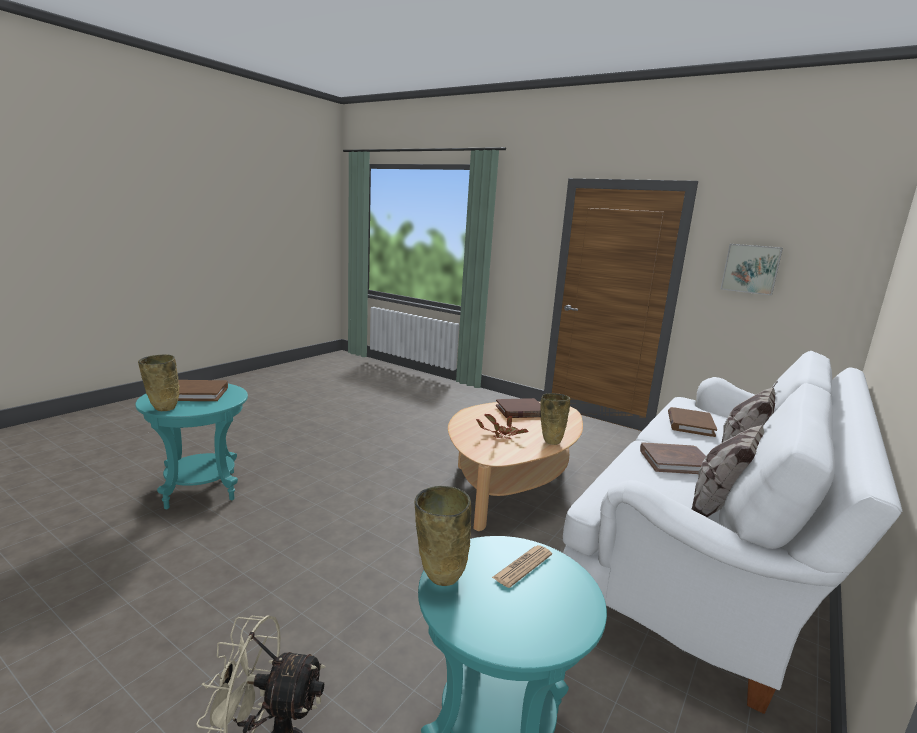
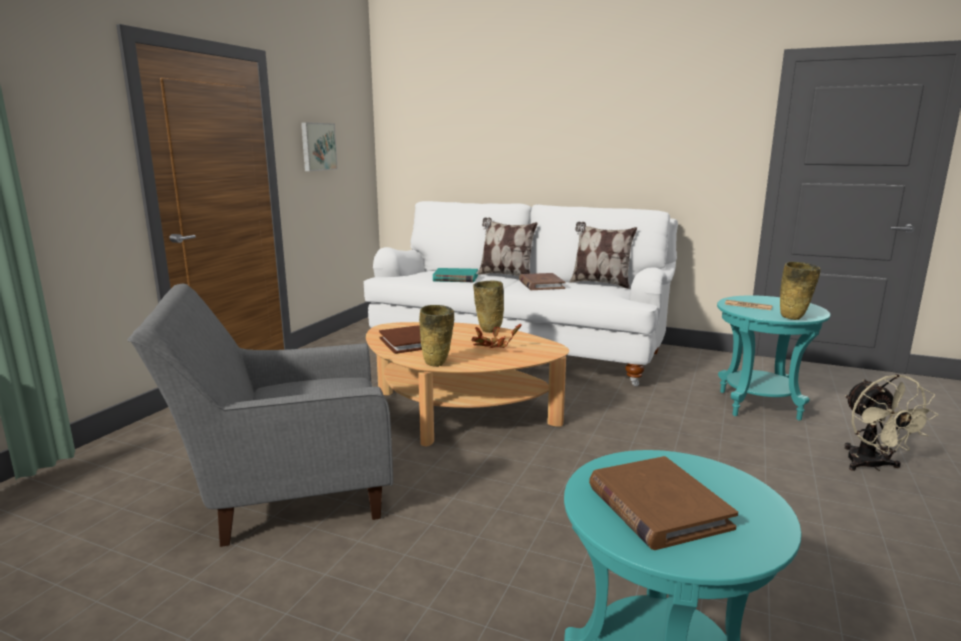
camera: 100 degrees left, 0 degrees up
(162, 409) = (765, 508): beige vase -> beige vase (437, 364)
(423, 427) = (286, 489): none -> grey armchair
(690, 424) = (455, 278): brown book -> turquoise book

